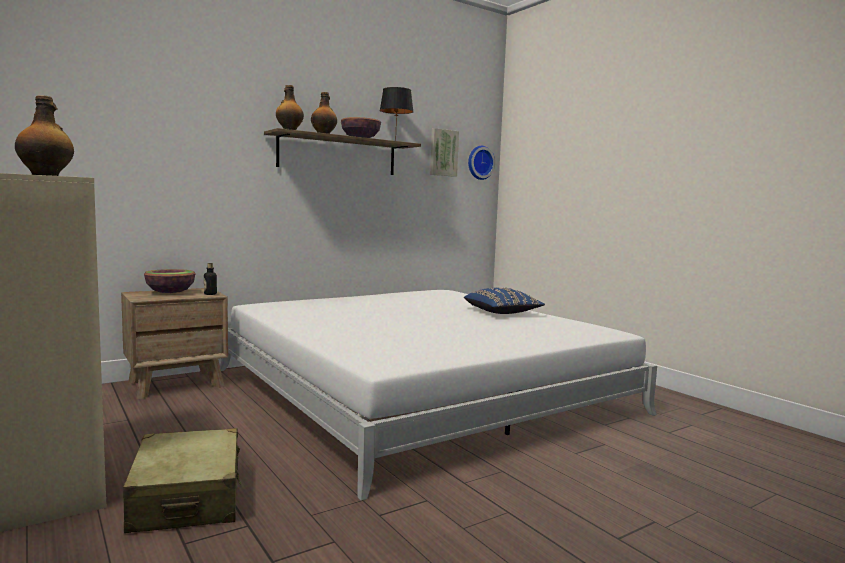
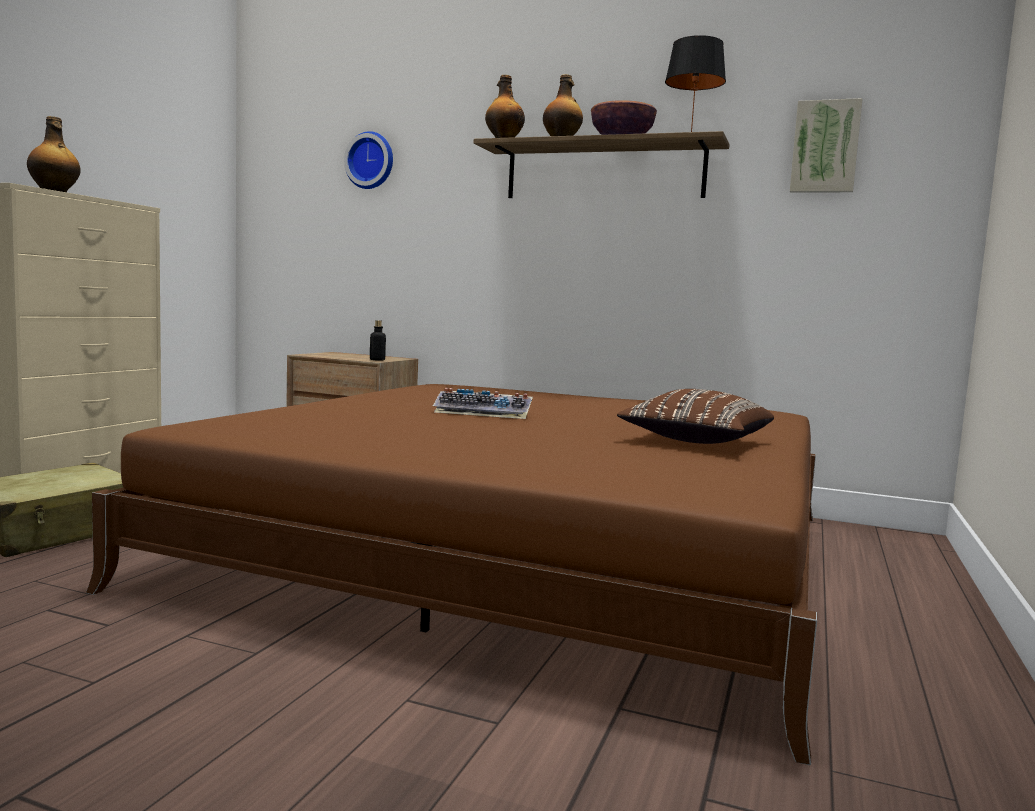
camera: 55 degrees right, 0 degrees up
(170, 293) = (356, 356): bowl -> none
(403, 318) = (485, 413): none -> keyboard
(420, 391) = (526, 548): white bed -> brown bed
(479, 162) = (927, 158): wall clock -> wall clock (371, 161)
(502, 313) = (695, 442): blue pillow -> brown pillow

